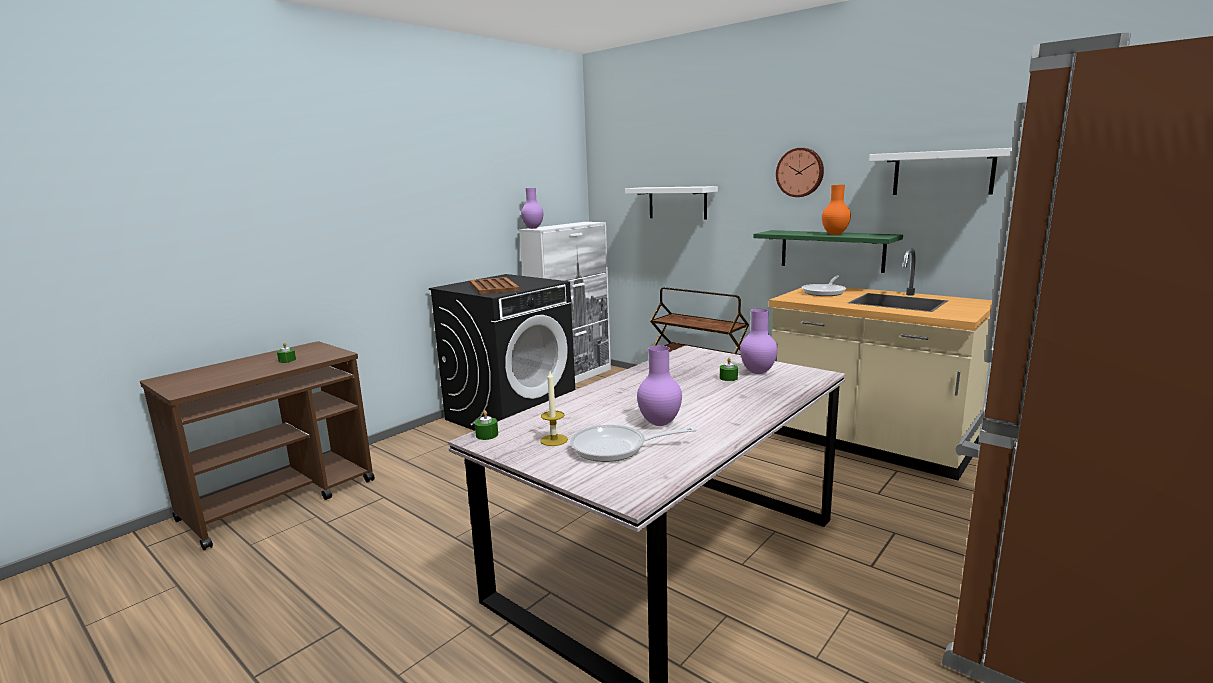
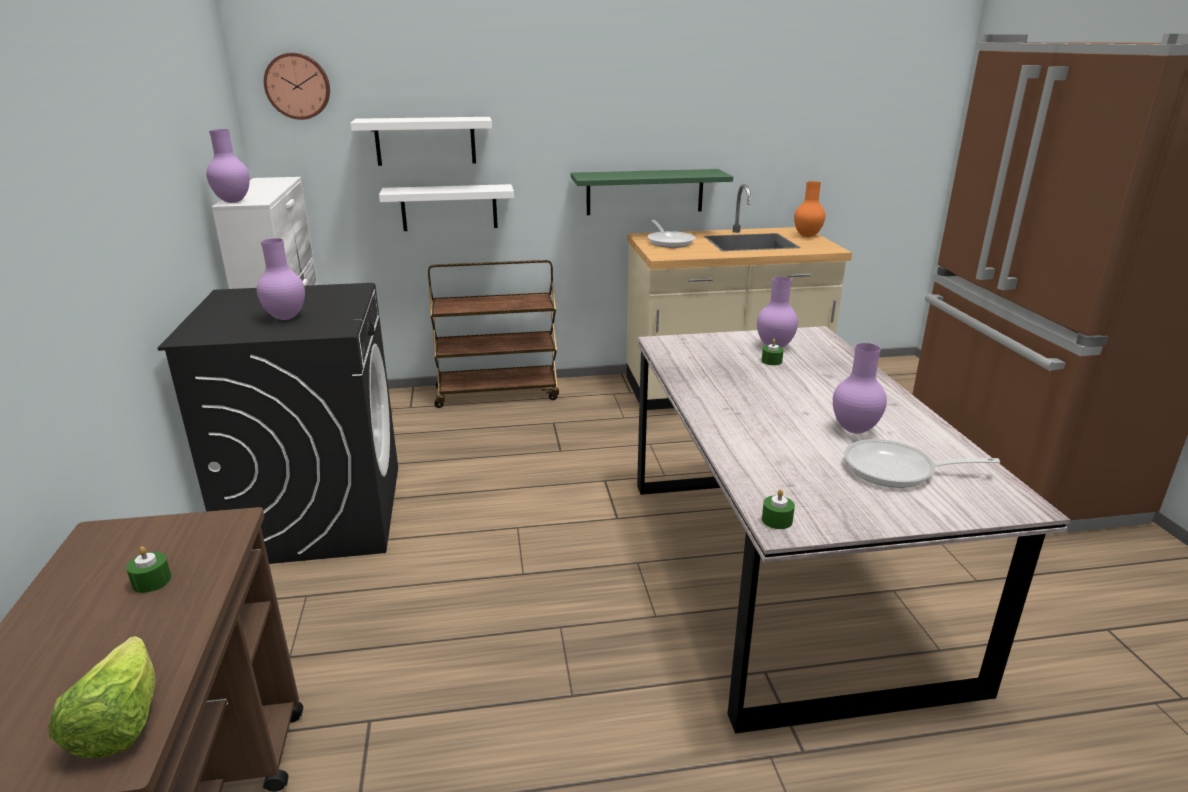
camera: 50 degrees left, 10 degrees up
(200, 386) = (120, 723): none -> lettuce
(493, 287) = (285, 317): brown tray -> purple vase
(554, 440) = (839, 490): candle -> none
(616, 448) = (897, 470): frying pan -> frying pan turned 60 degrees clockwise
(800, 172) = (604, 99): wall clock -> wall clock (298, 86)
(835, 234) = (666, 174): orange vase -> orange vase (808, 236)
(942, 173) = (754, 102): white shelf -> white shelf (449, 207)

